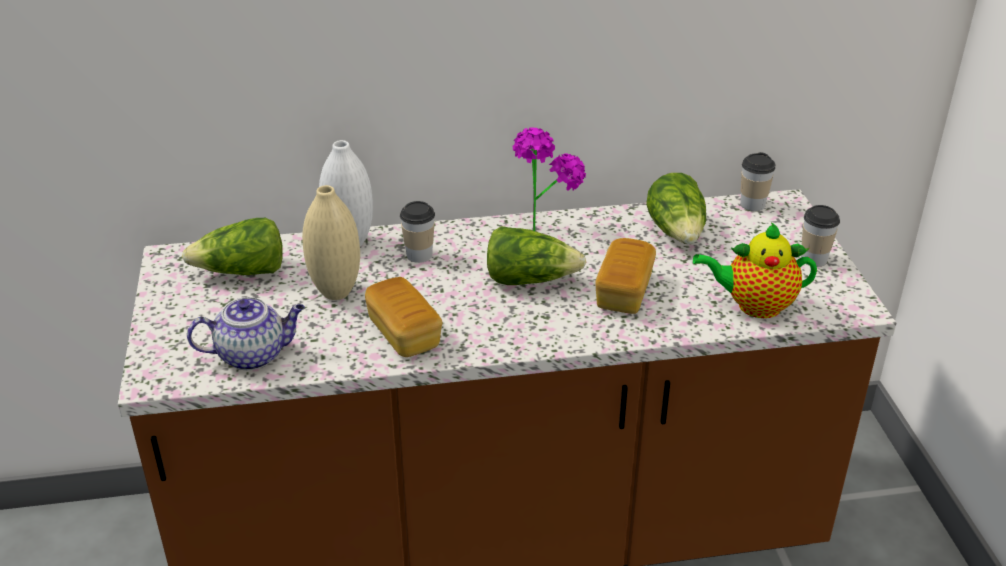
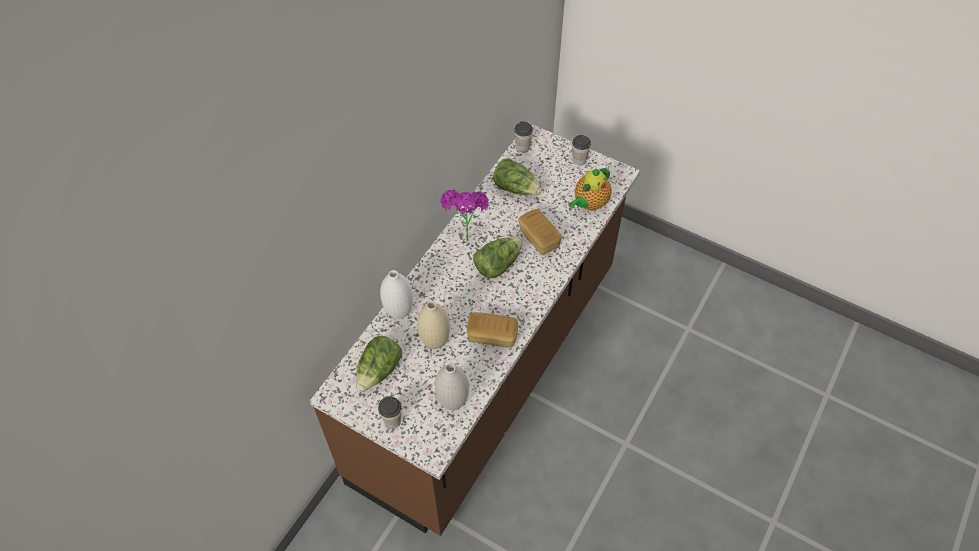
camera: 50 degrees left, 20 degrees up
(253, 354) = (453, 402): teapot -> white vase
(419, 255) = (437, 291): cup -> cup (392, 420)

